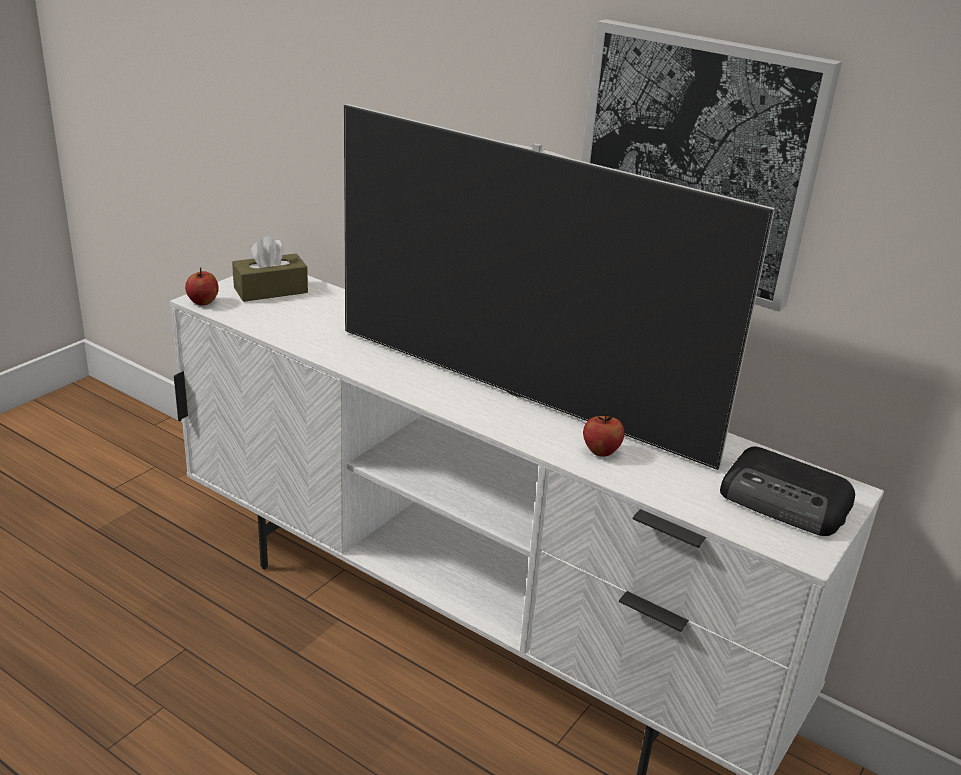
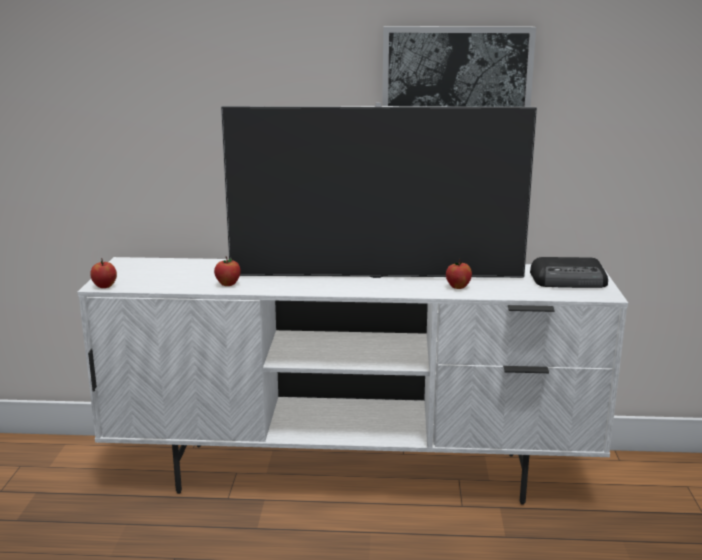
camera: 30 degrees left, 10 degrees down
(270, 290) = (142, 270): brown tissue box -> none
(328, 344) = (228, 284): none -> apple

